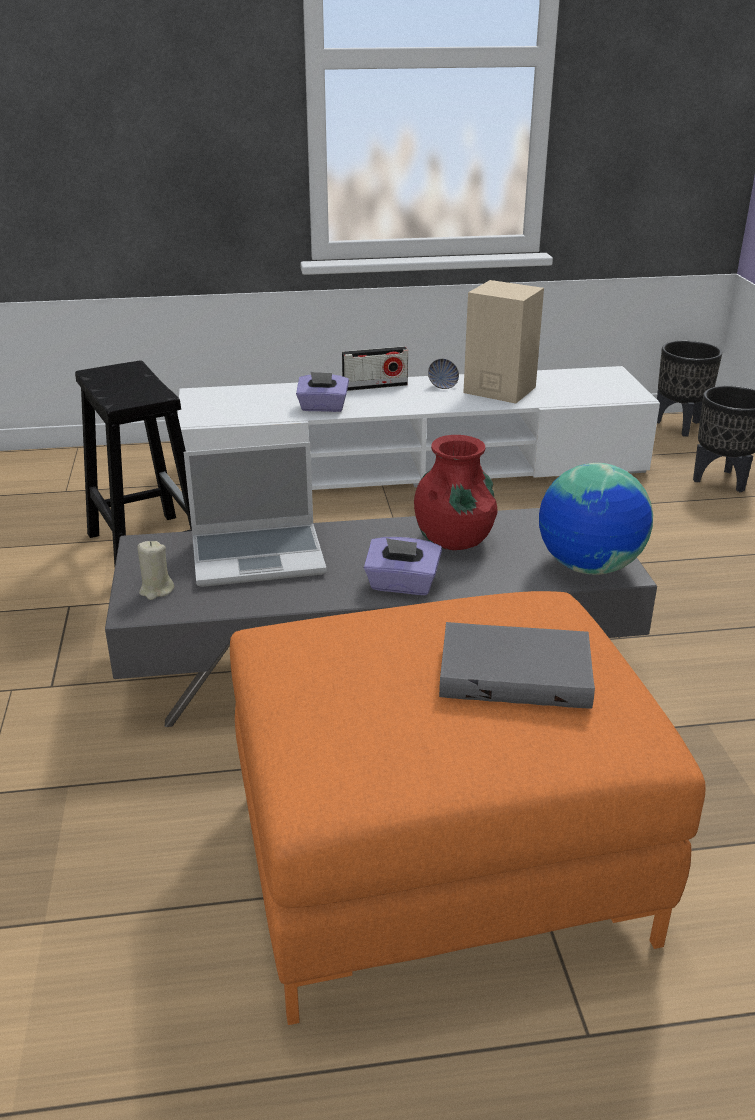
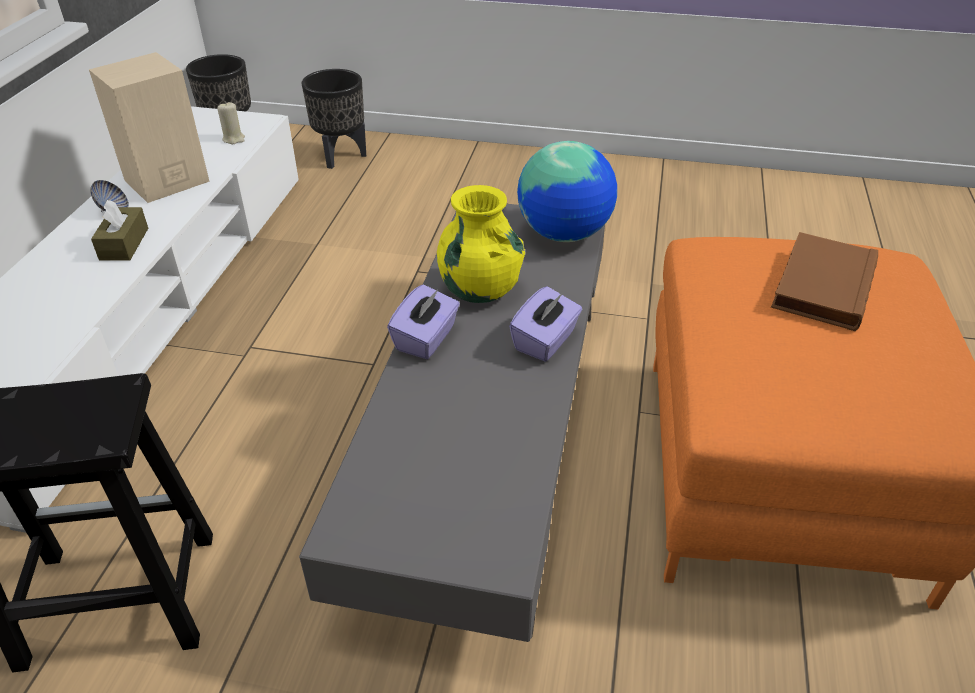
camera: 70 degrees left, 10 degrees up
(156, 590) = (467, 535): beige candle -> beige candle (234, 139)
(259, 556) = (434, 429): laptop -> none
(323, 407) = (71, 306): purple tissue box -> purple tissue box (426, 339)
(375, 386) = (56, 254): radio -> none
(404, 401) = (124, 244): none -> brown tissue box
(454, 540) = (480, 290): red vase -> yellow vase
(516, 671) = (820, 285): grey book -> brown book

